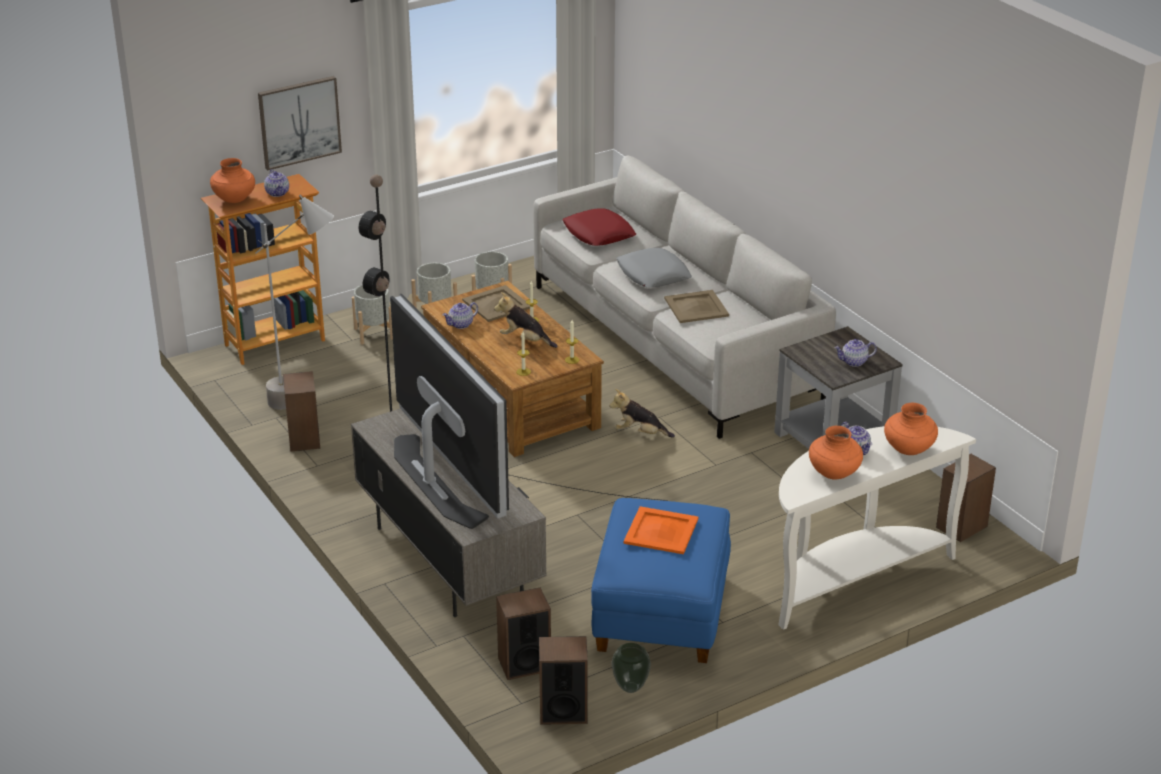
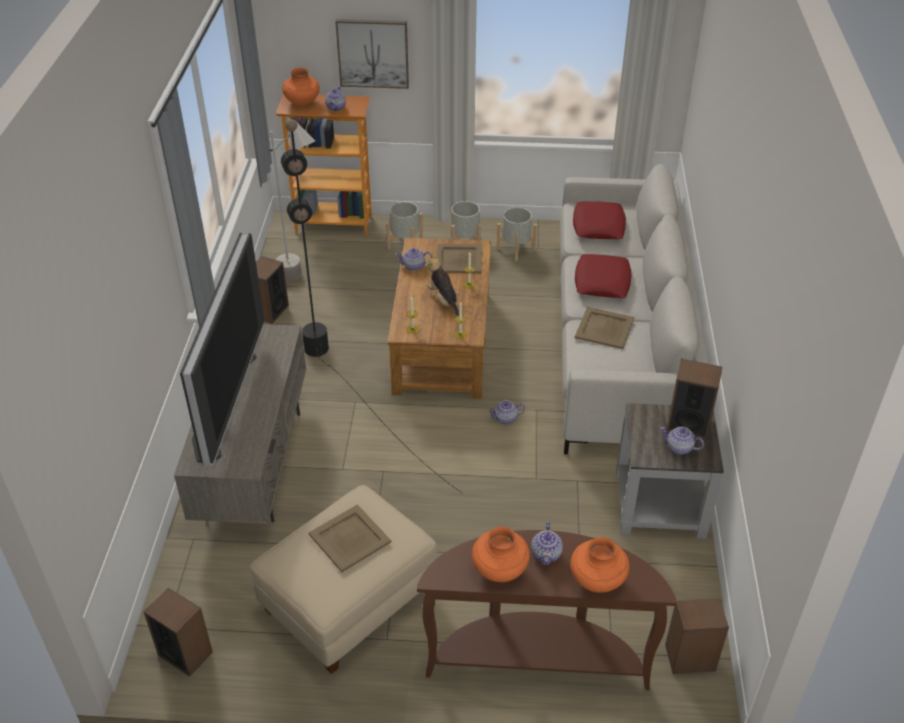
camera: 35 degrees right, 10 degrees up
(524, 664) = (205, 590): speaker -> speaker (688, 423)
(630, 688) = (253, 662): vase -> none
(640, 433) = (506, 418): plush toy -> teapot
(653, 275) = (602, 282): grey pillow -> red pillow
(660, 530) = (350, 537): orange tray -> beige tray
(662, 613) = (350, 602): blue ottoman -> beige ottoman
(852, 578) = (537, 657): white console table -> brown console table

